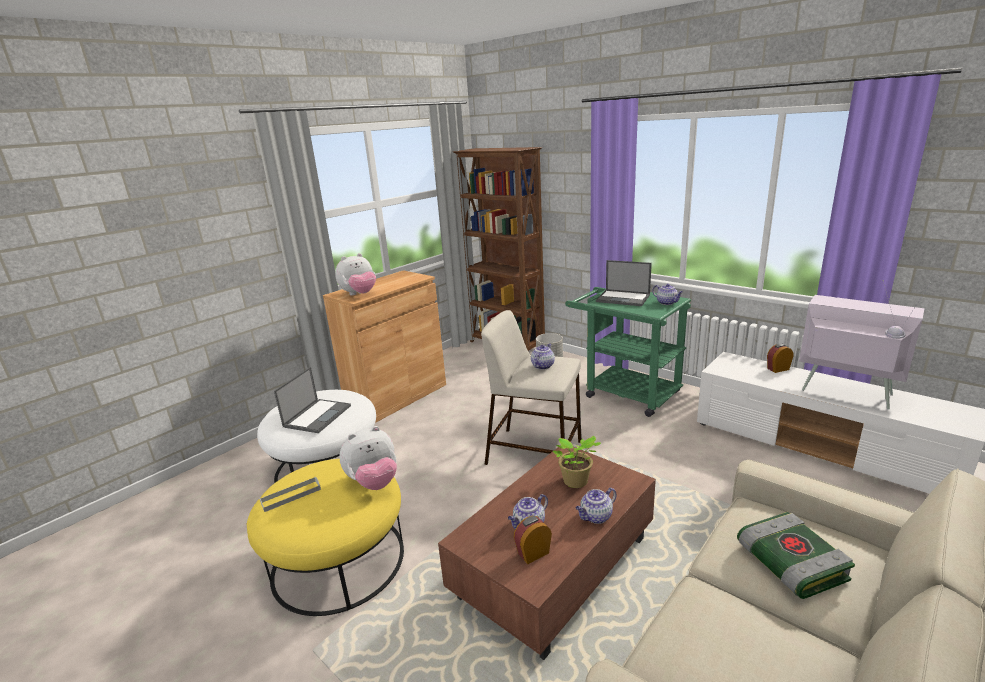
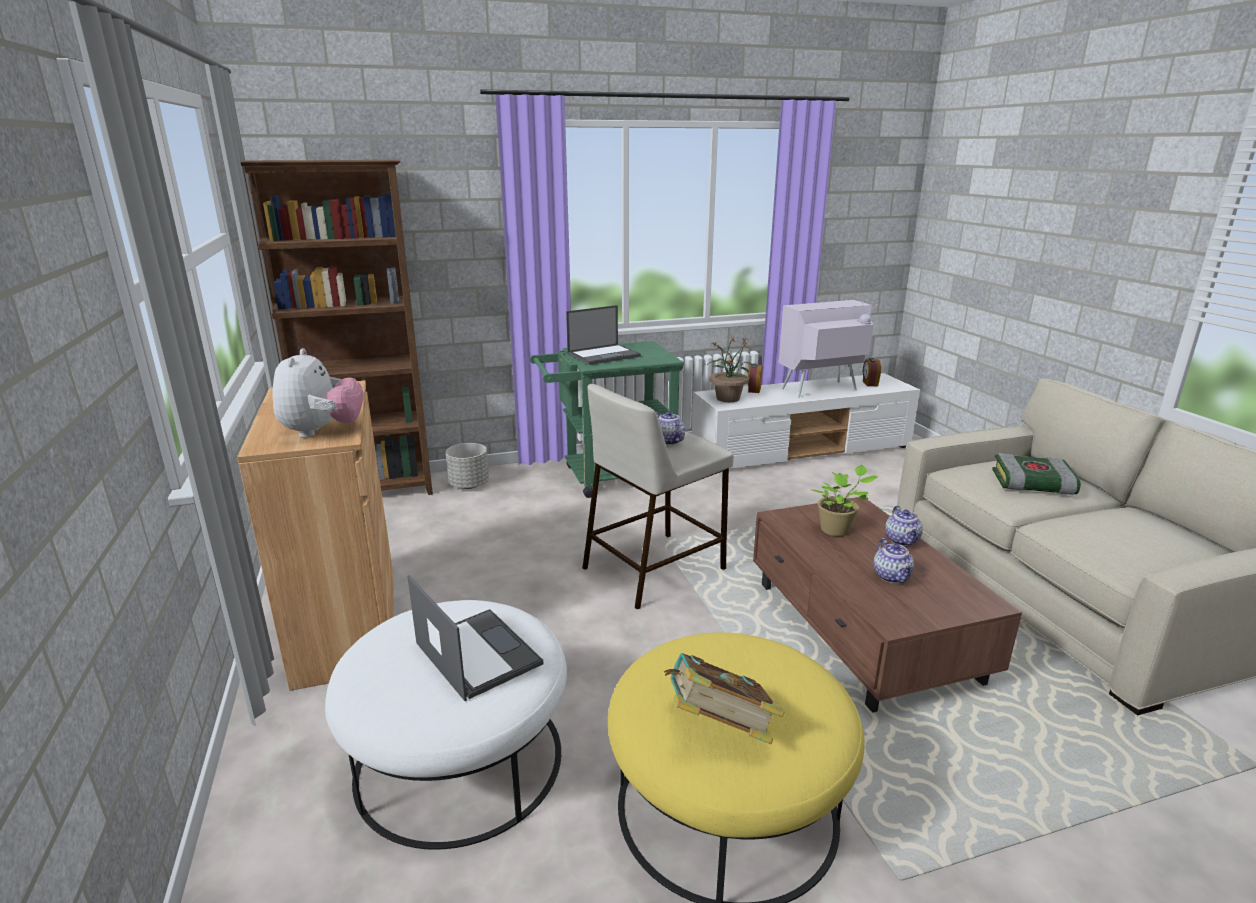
camera: 60 degrees left, 0 degrees up
(291, 496) = (718, 728): grey tray -> book
(374, 483) = (749, 643): plush toy -> none
(533, 553) = (939, 589): alarm clock -> alarm clock (869, 383)
(667, 303) = (649, 348): teapot -> none
(736, 366) = (728, 398): none -> potted plant

